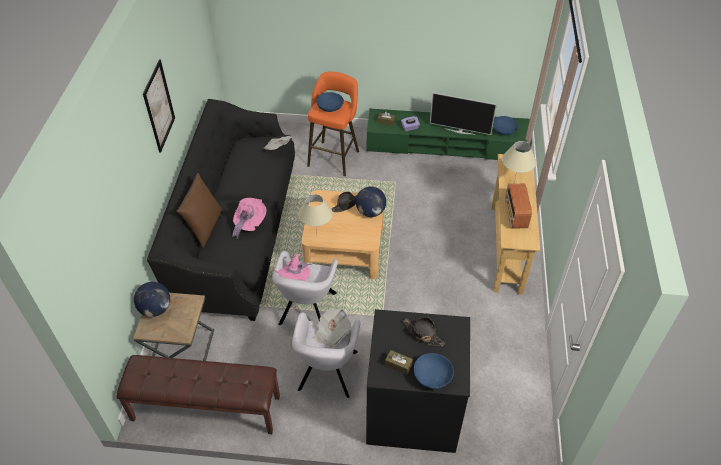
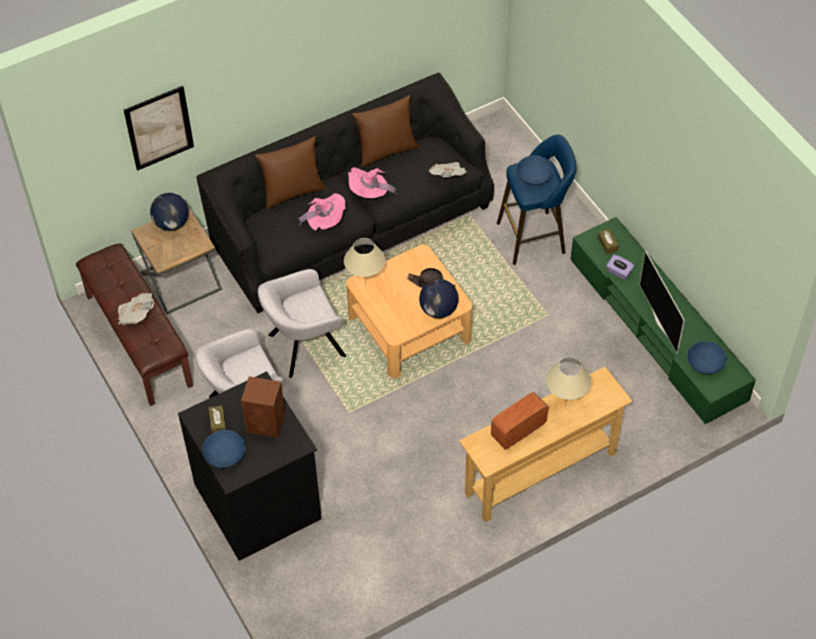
camera: 55 degrees right, 5 degrees up
(159, 106) = (314, 49): picture -> picture (159, 128)
(225, 164) = (386, 151): none -> brown pillow
(295, 279) = (297, 303): pink hat -> pink hat (369, 193)
(331, 333) = (258, 370): newspaper -> newspaper (136, 315)
(334, 156) = (535, 237): orange stool -> blue stool
(423, 334) = (266, 423): black hat -> brown speaker

